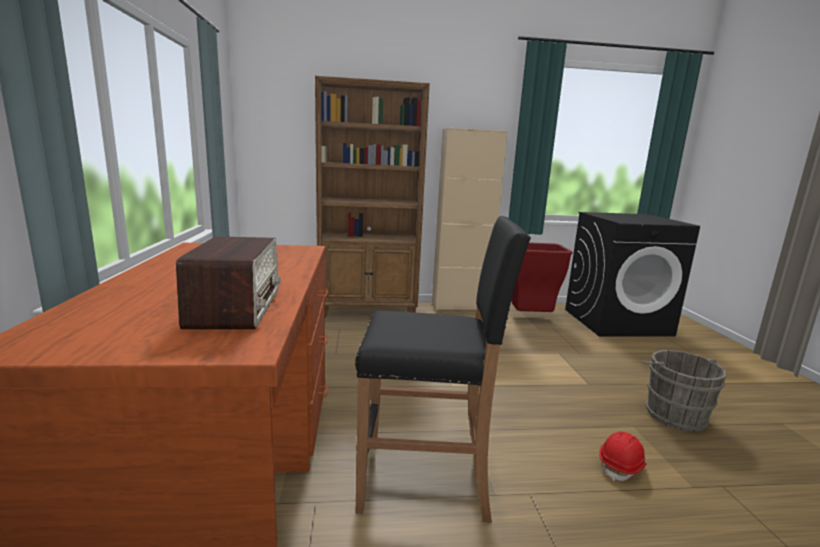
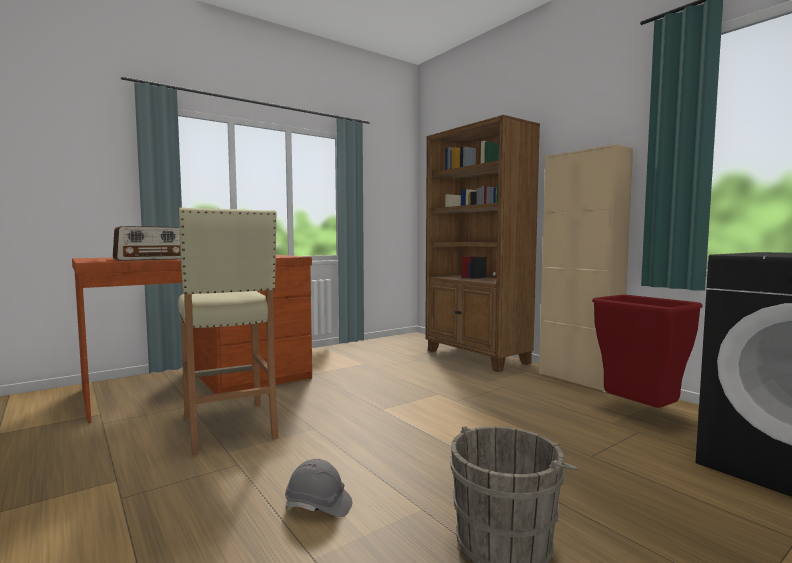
camera: 60 degrees right, 10 degrees down
(426, 481) = (229, 427): black stool -> beige stool
(621, 466) = (318, 505): red hard hat -> grey hard hat

